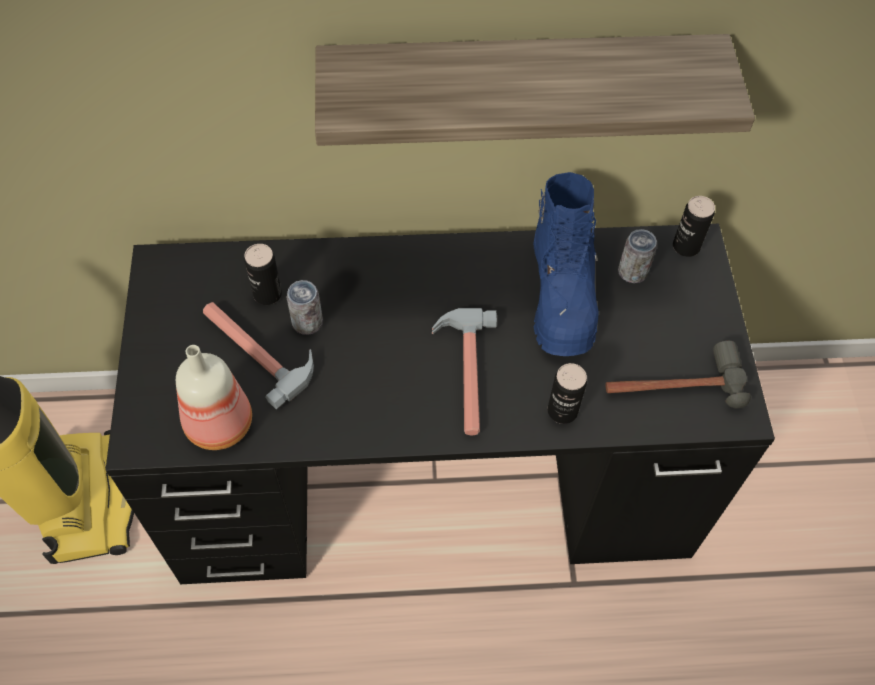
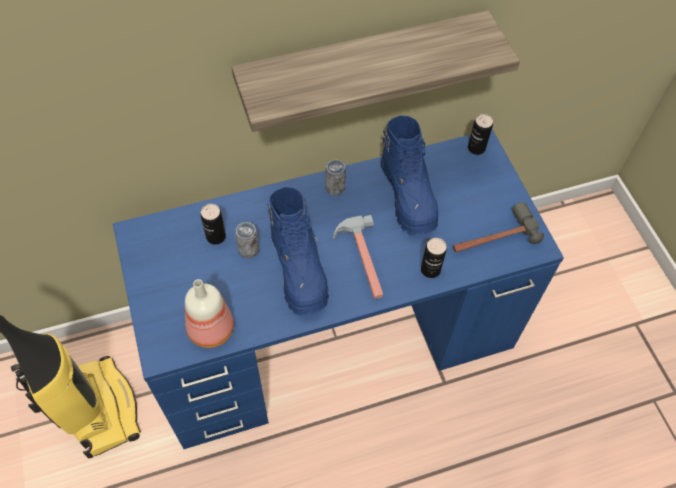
camera: 15 degrees left, 0 degrees up
(257, 348) = (220, 274): hammer -> none
(370, 367) = (299, 270): none -> blue boot
(434, 475) = (335, 334): black desk -> blue desk
(632, 272) = (448, 171): can -> can (335, 188)

